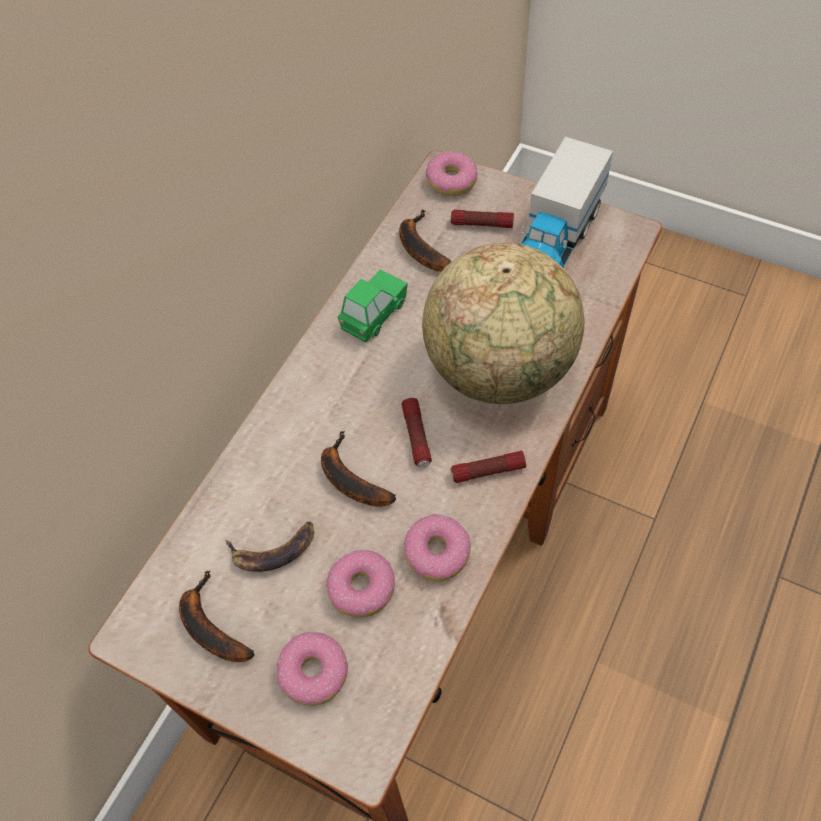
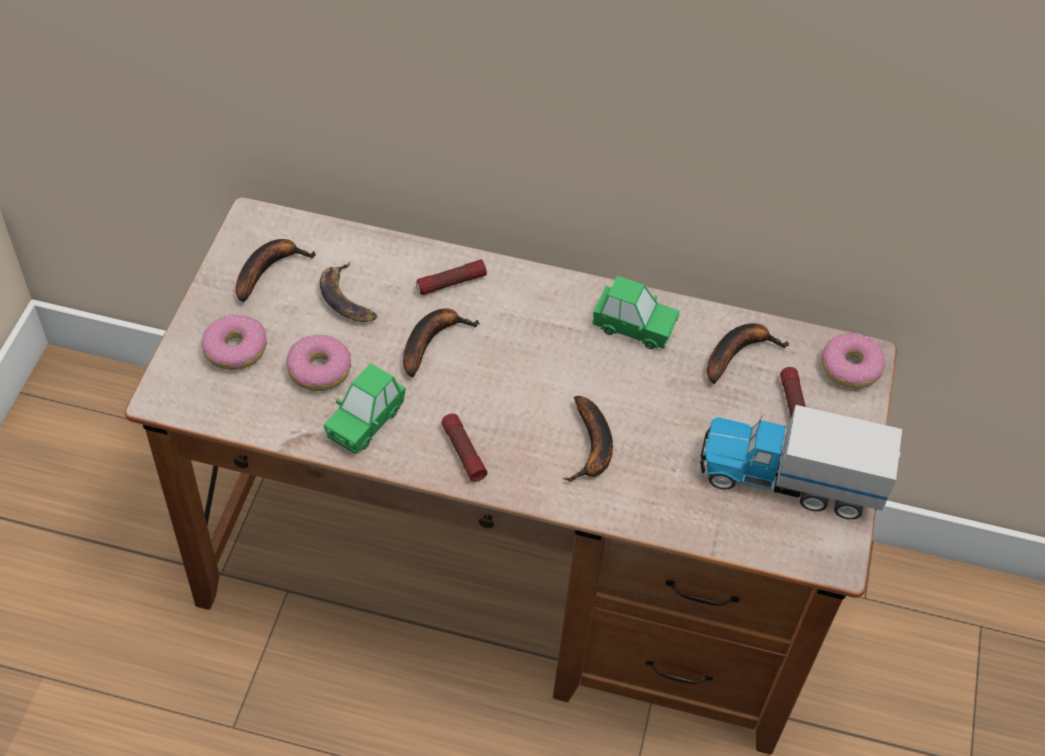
camera: 70 degrees right, 5 degrees down
(417, 436) = (491, 387): flashlight -> flashlight (451, 283)
(437, 552) = (365, 422): donut -> green toy car
(500, 369) = (592, 448): globe -> banana

